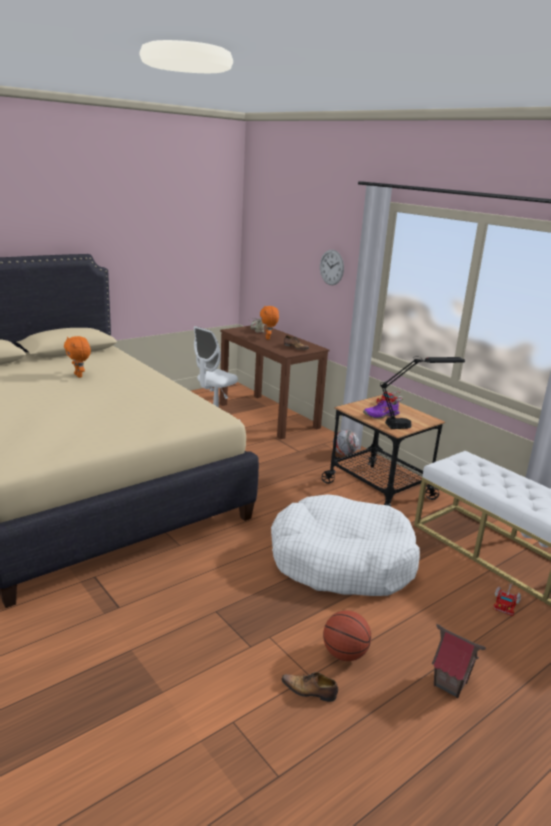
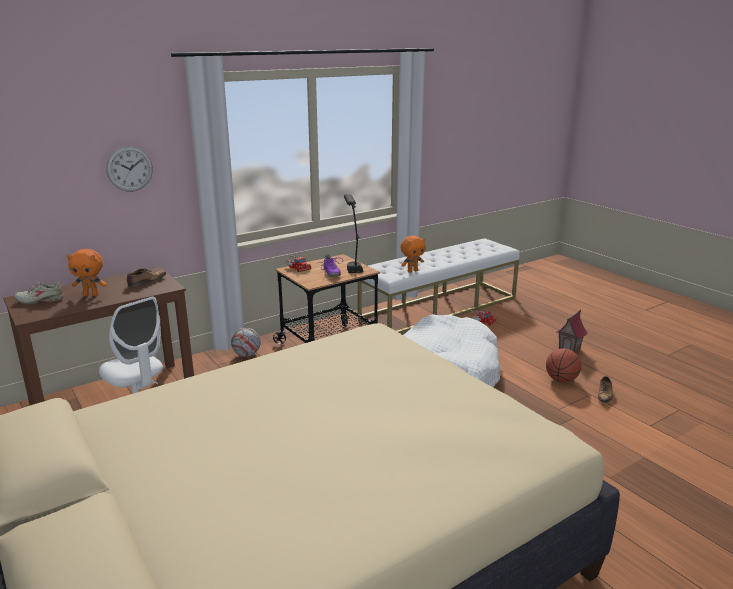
camera: 85 degrees left, 0 degrees up
(79, 375) = (209, 437): orange plush toy -> orange plush toy (412, 271)

